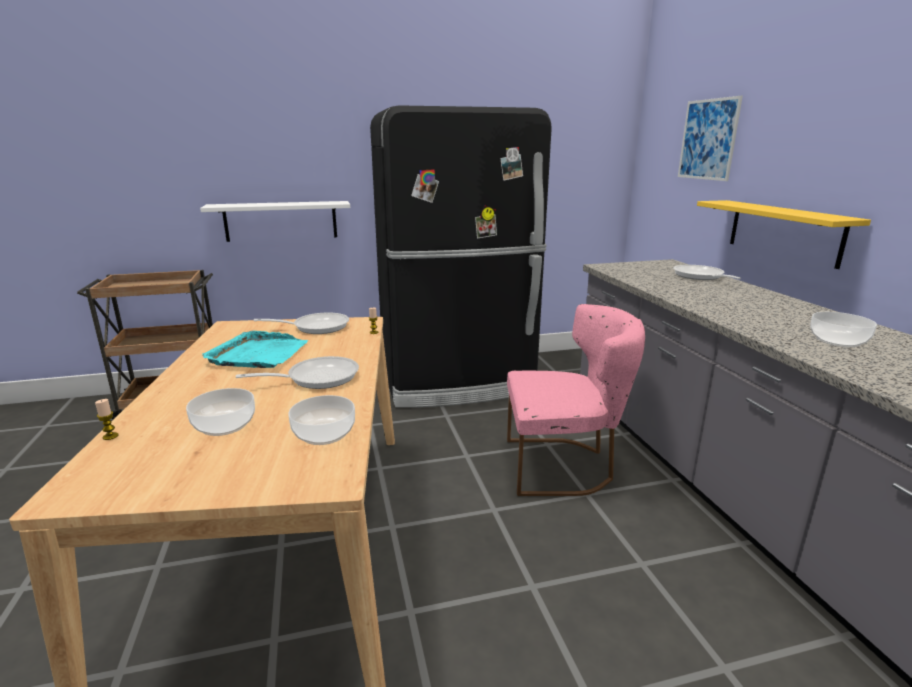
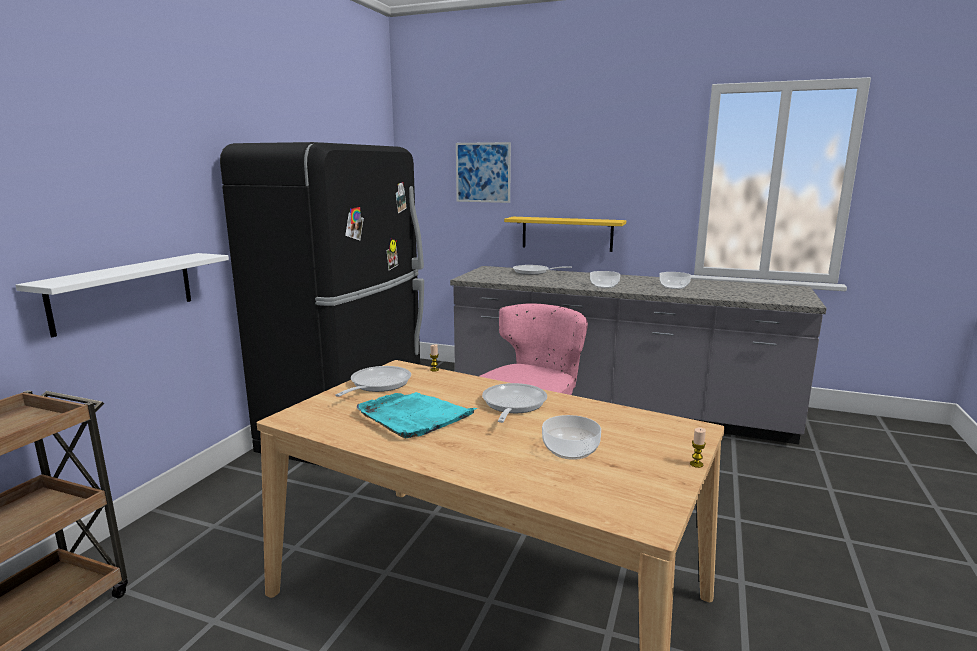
camera: 55 degrees left, 5 degrees down
(110, 436) = (541, 499): candle -> candle (696, 464)
(324, 434) = (624, 420): bowl -> bowl (604, 286)

